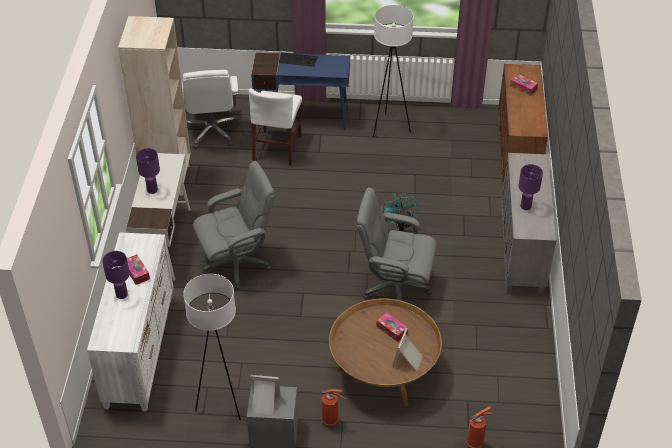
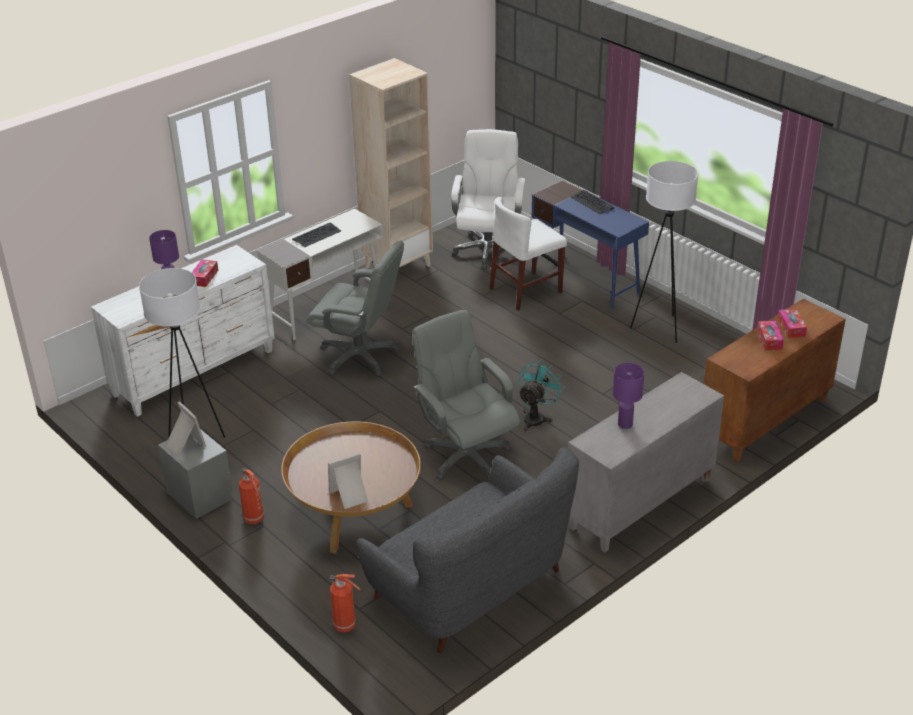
camera: 45 degrees right, 10 degrees down
(152, 190) = (317, 235): purple table lamp -> keyboard
(212, 131) = (488, 250): white office chair -> white office chair turned 150 degrees clockwise
(391, 330) = (374, 464): tissue box -> tissue box (769, 340)
(506, 367) = (471, 587): none -> grey sofa

